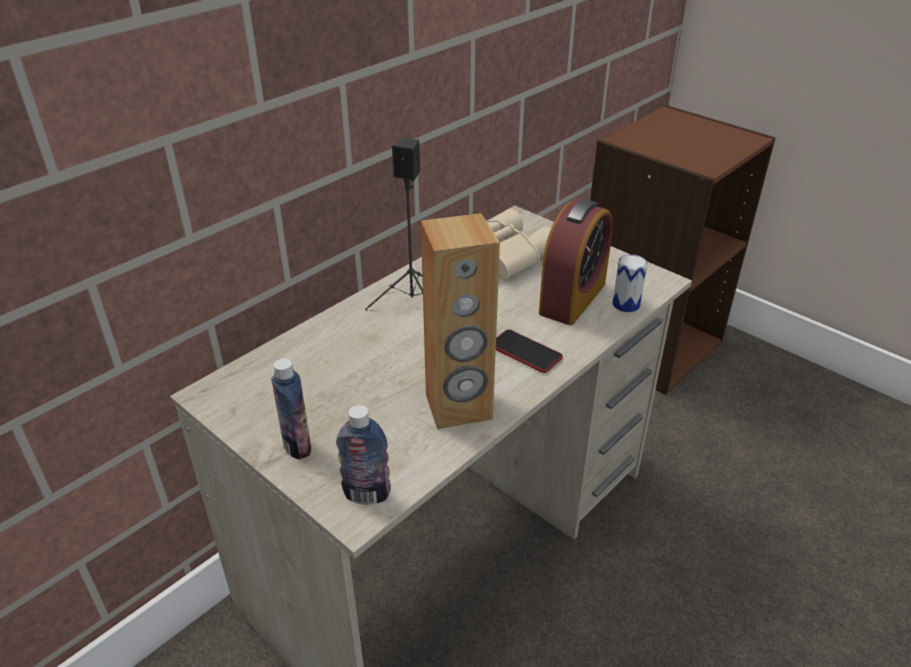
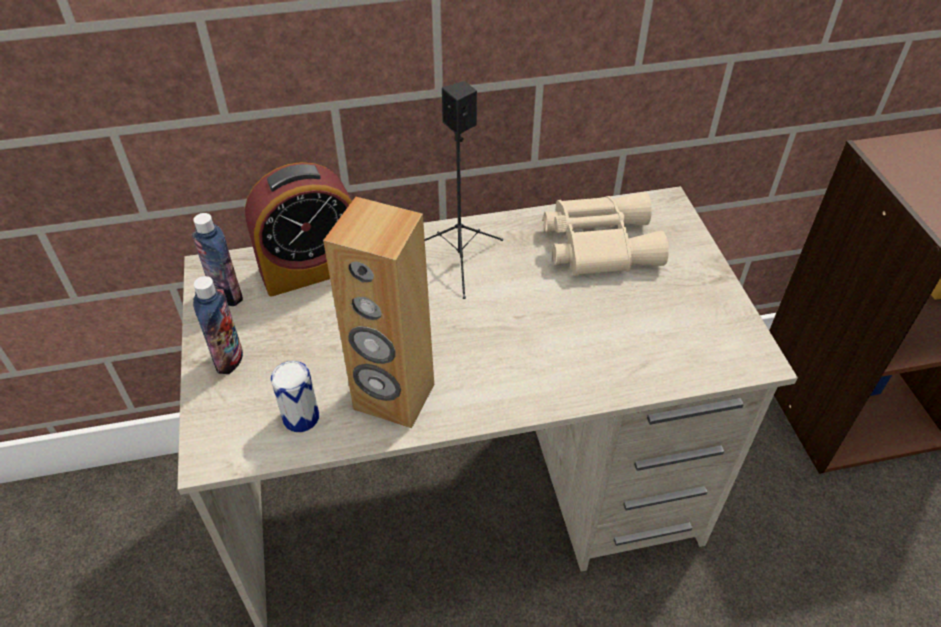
camera: 35 degrees right, 10 degrees up
(367, 494) = (236, 440): bottle -> bottle (227, 295)
(525, 352) = (515, 371): phone -> none
(572, 298) = (628, 332): alarm clock -> alarm clock (311, 268)
(626, 304) = (682, 369): can -> can (301, 417)

